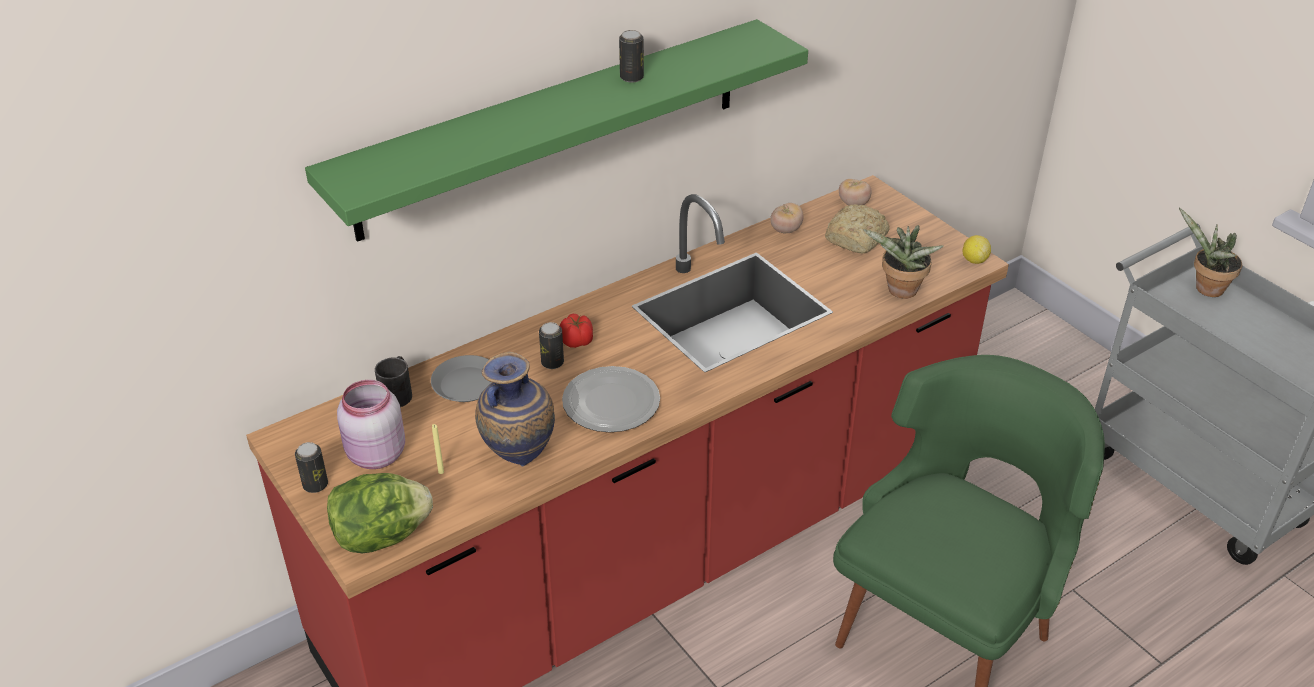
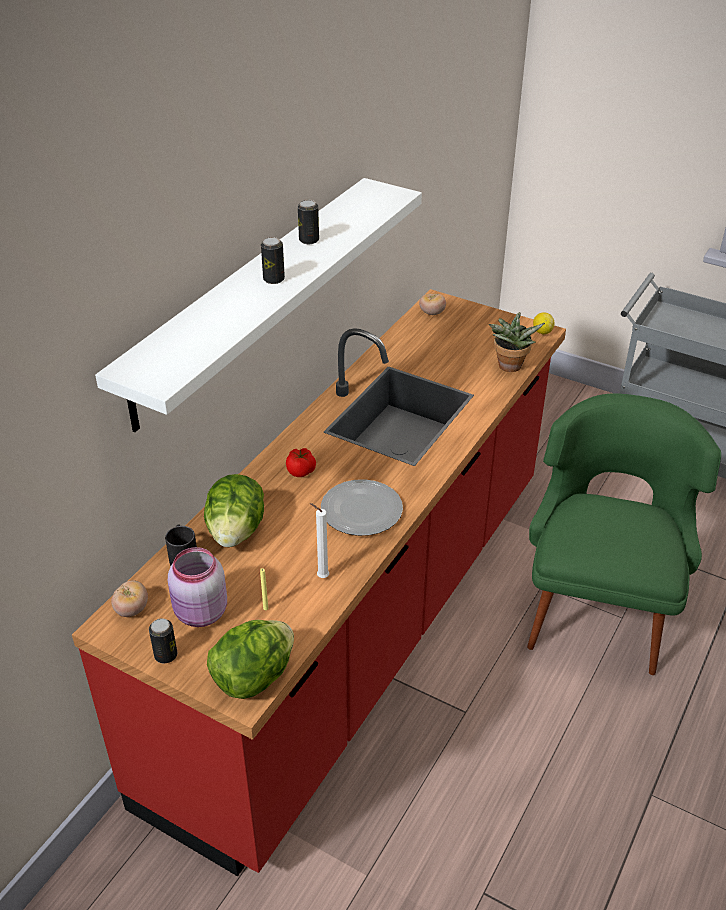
camera: 25 degrees left, 0 degrees up
(466, 384) = (236, 531): grey plate -> lettuce
(519, 458) = (321, 576): vase -> white candle
(552, 128) = (252, 297): green shelf -> white shelf
(552, 363) = (293, 493): can -> can (274, 279)
(785, 230) = (397, 344): tomato -> tomato (132, 610)
(857, 238) = (452, 337): bread -> none
(1204, 289) = (672, 316): potted plant -> none

